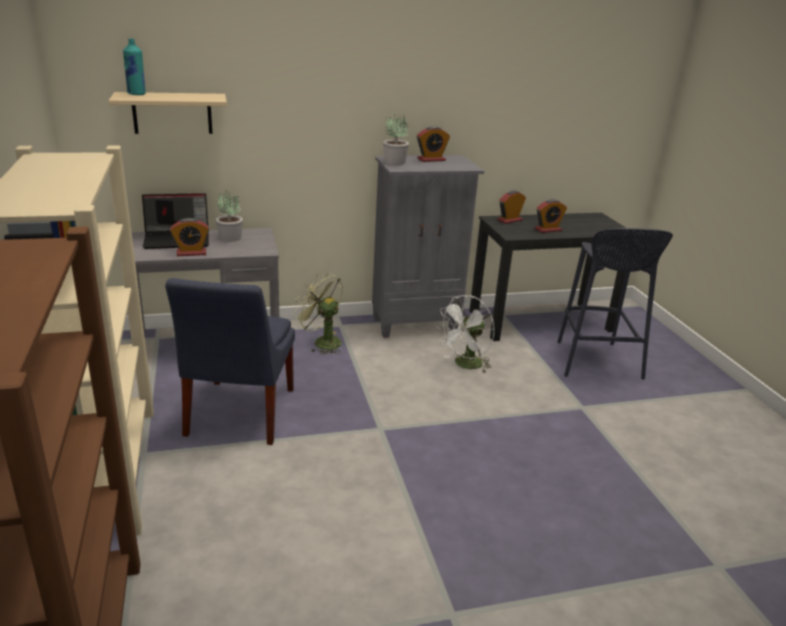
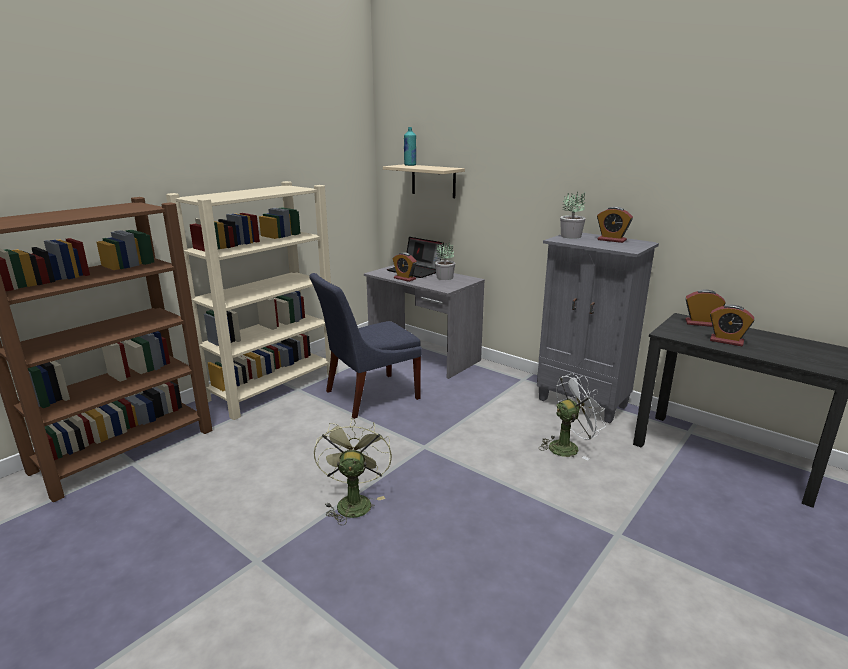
camera: 55 degrees right, 5 degrees down
(322, 342) = (490, 383): green fan -> green fan (353, 501)
(465, 365) = (568, 447): white fan -> white fan turned 150 degrees clockwise
(595, 361) = (720, 514): grey stool -> none

